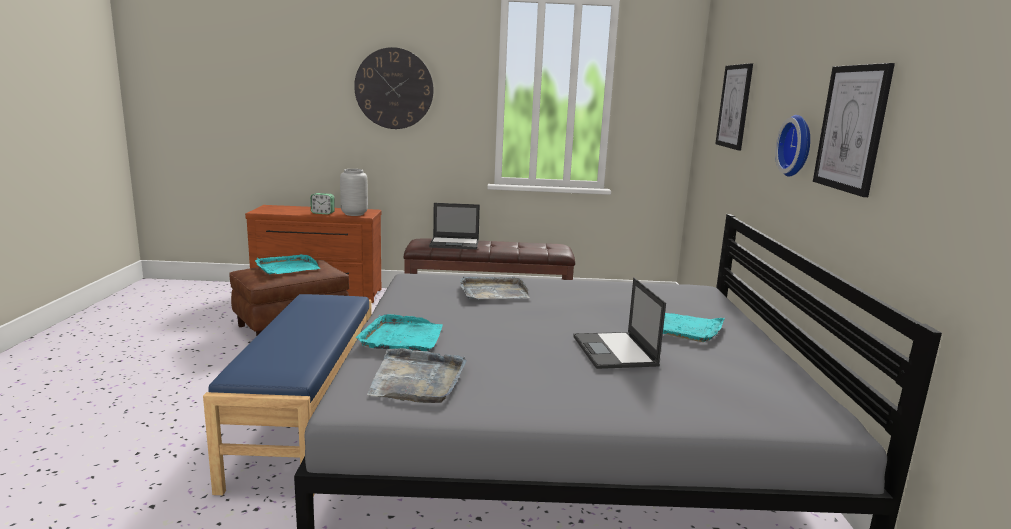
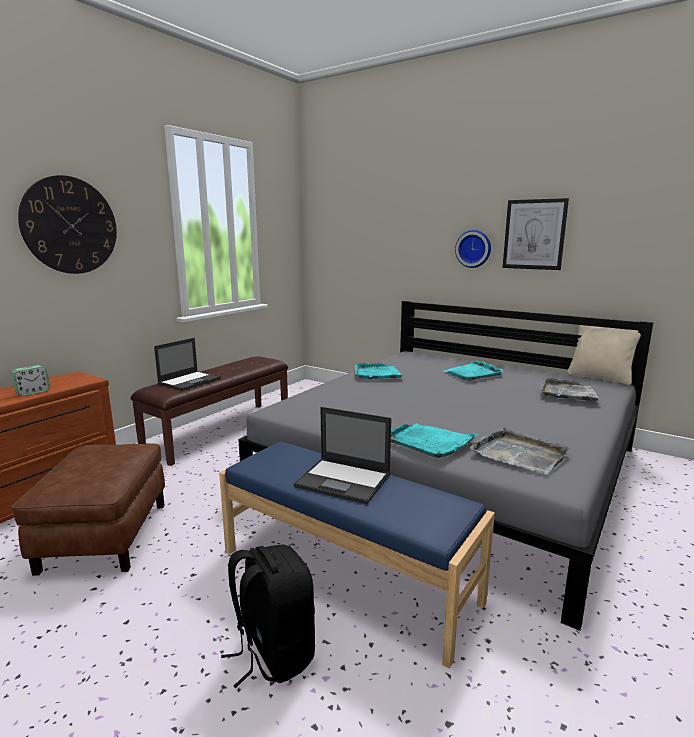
camera: 55 degrees left, 0 degrees up
(200, 419) = (273, 653): none -> black backpack
(287, 267) = (89, 465): turquoise tray -> turquoise tray (377, 373)
(355, 214) = (73, 381): grey vase -> none
(493, 292) = (354, 395): grey tray -> grey tray (568, 392)
(615, 351) = (503, 393): laptop -> laptop (344, 481)
(734, 106) = (372, 228): picture -> none
(855, 413) = (600, 377): none -> beige pillow

